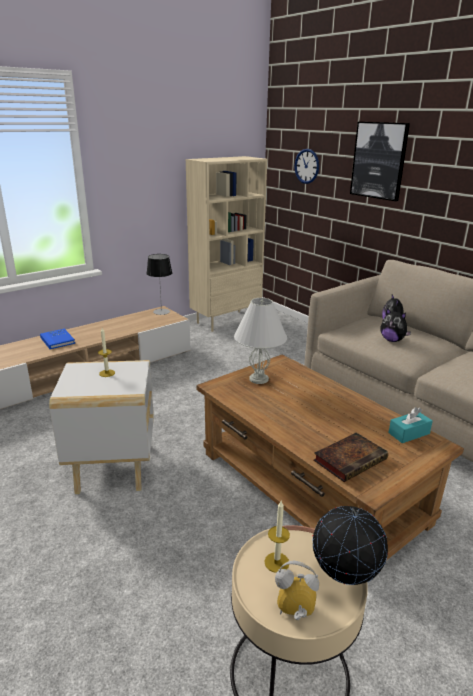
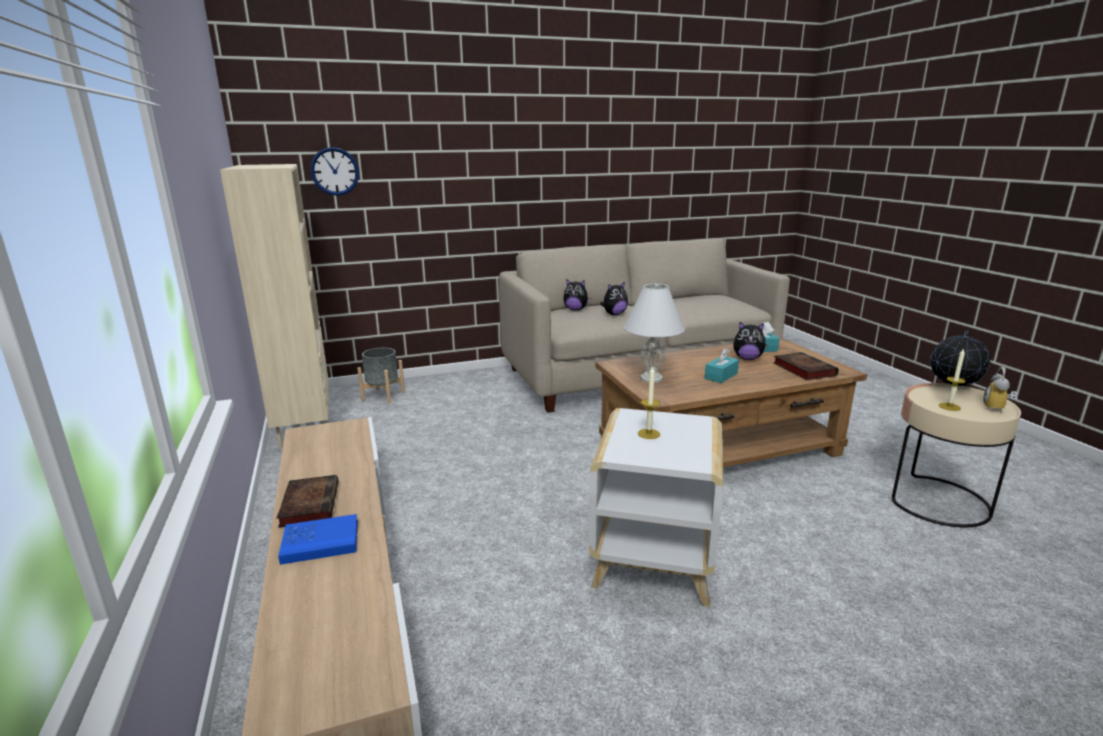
camera: 70 degrees left, 5 degrees down
(89, 330) = (309, 504): none -> book
(161, 312) = (310, 433): table lamp -> none
(284, 329) = (383, 396): none -> grey planter
(289, 410) = (721, 376): none -> turquoise tissue box
(355, 424) = (747, 358): none -> plush toy
(379, 160) = (453, 152): picture -> none

